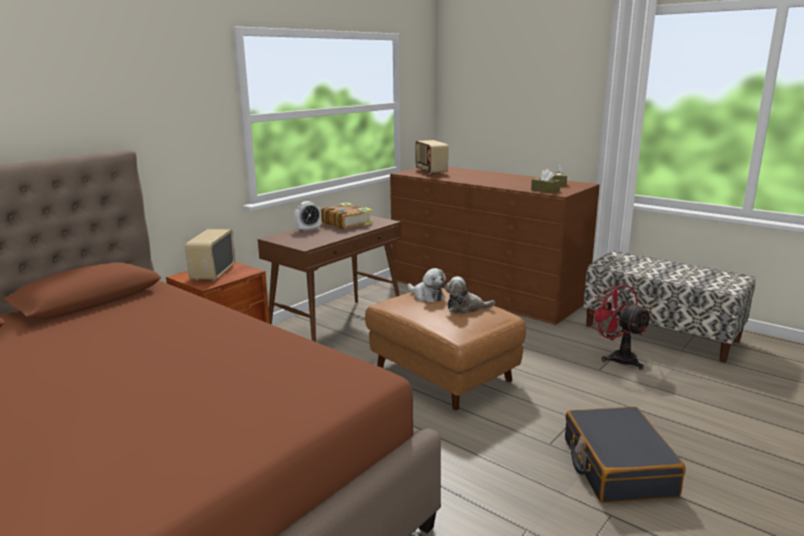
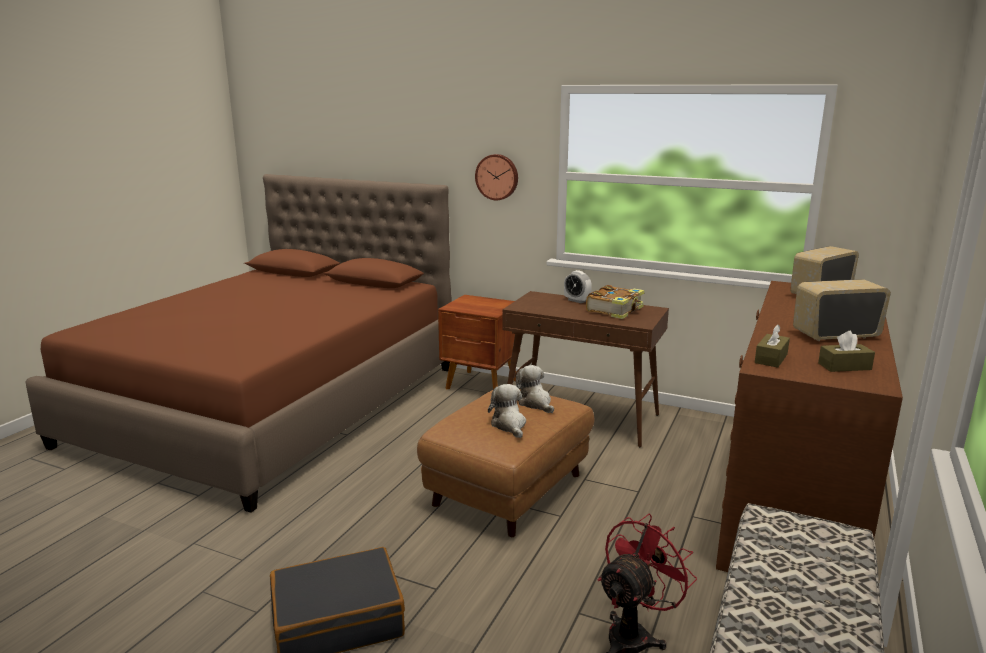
camera: 75 degrees right, 0 degrees up
(182, 130) = (497, 177): none -> wall clock
(213, 273) = (479, 304): radio -> radio (835, 335)
(427, 296) = (535, 403): plush toy -> plush toy turned 120 degrees clockwise

